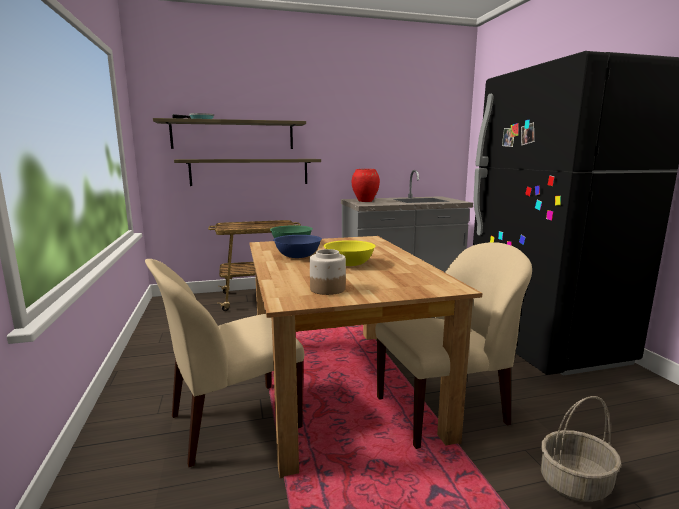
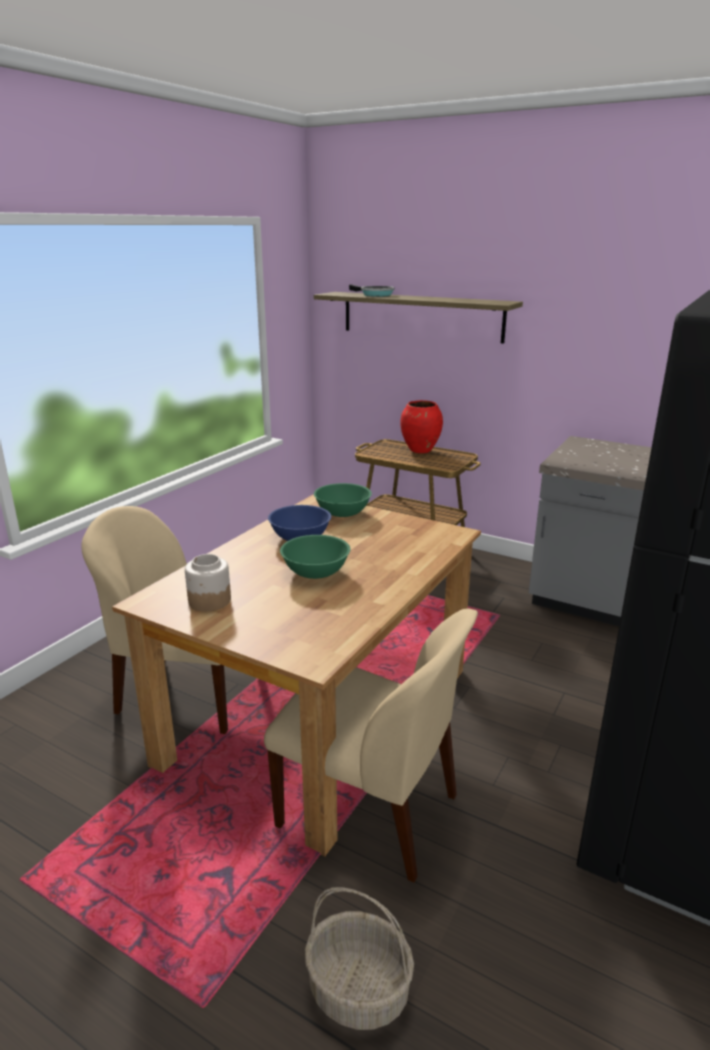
camera: 45 degrees right, 10 degrees up
(249, 172) = (438, 372): shelf -> none
(349, 264) = (315, 572): yellow bowl -> green bowl
(365, 201) = (589, 452): red vase -> red vase (420, 450)

